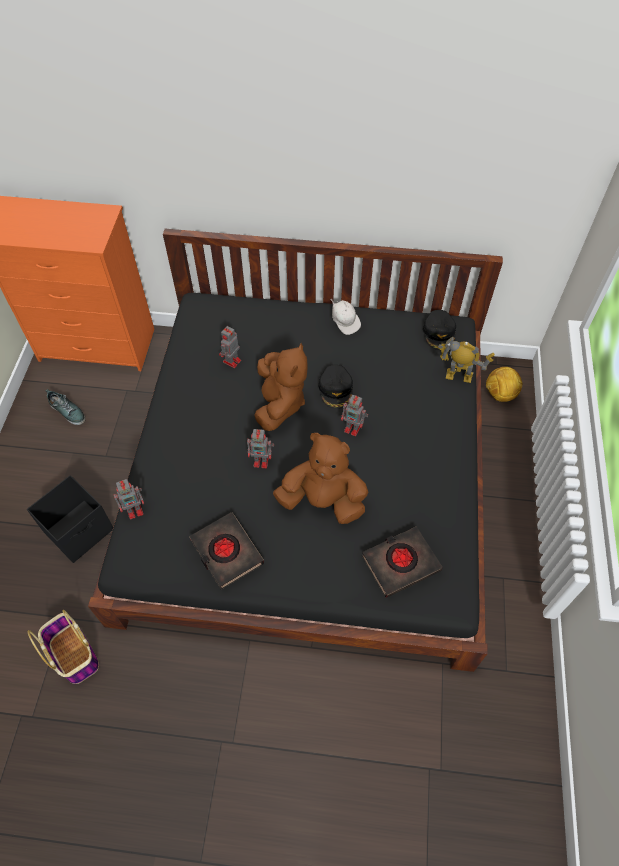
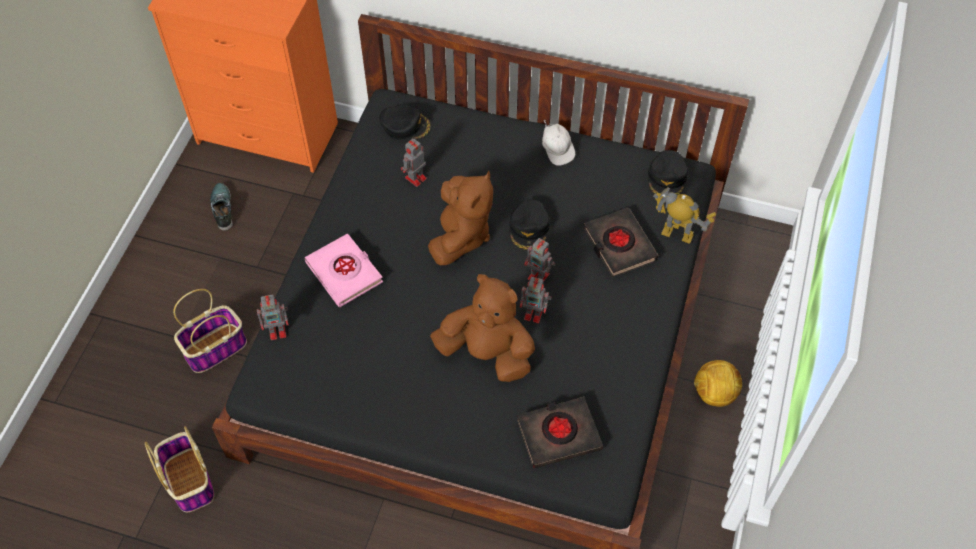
camera: 10 degrees right, 0 degrees up
(68, 411) = (222, 208): shoe -> shoe turned 150 degrees counterclockwise
(80, 531) = (216, 348): black storage box -> basket
(186, 450) = (345, 273): none -> pink book
(215, 319) = (406, 126): none -> black cap
(226, 552) = (369, 392): black book -> black book (619, 245)
(262, 461) = (427, 298): toy robot -> toy robot (534, 314)
(500, 395) = (741, 263): football -> football (714, 394)

